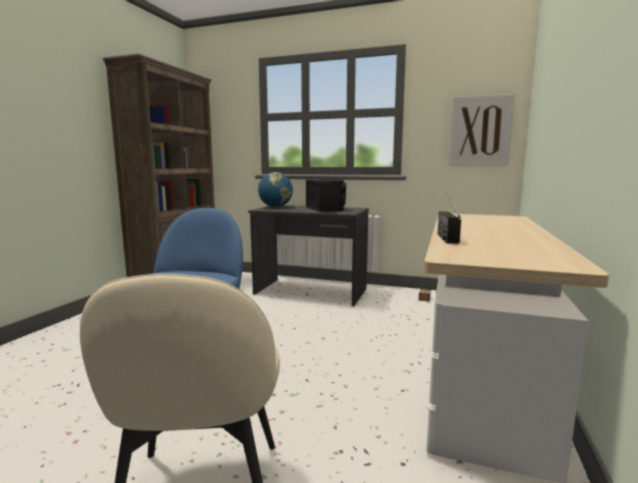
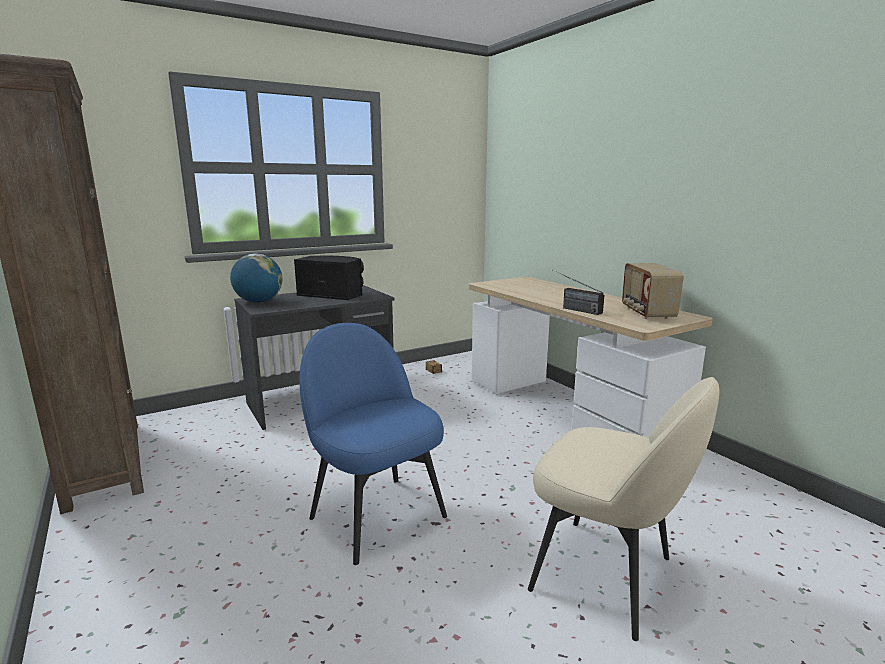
camera: 50 degrees left, 5 degrees up
(480, 131) = (452, 194): picture -> none
(517, 252) = (646, 313): none -> radio

